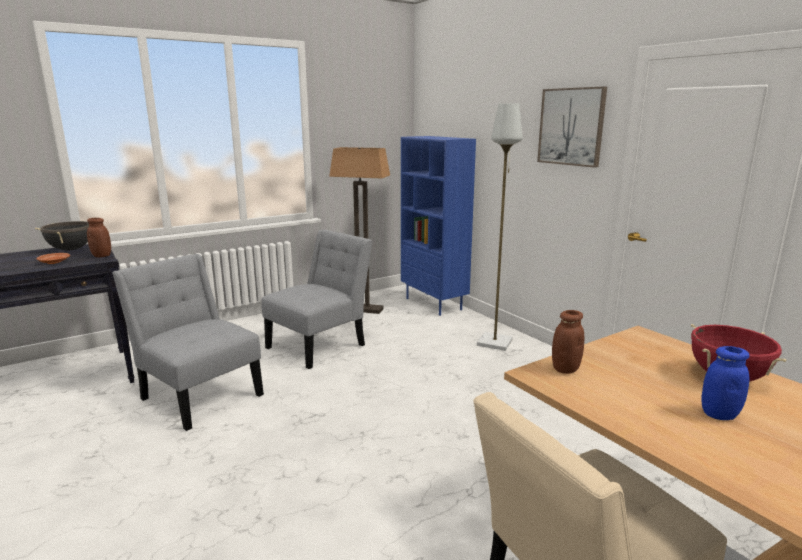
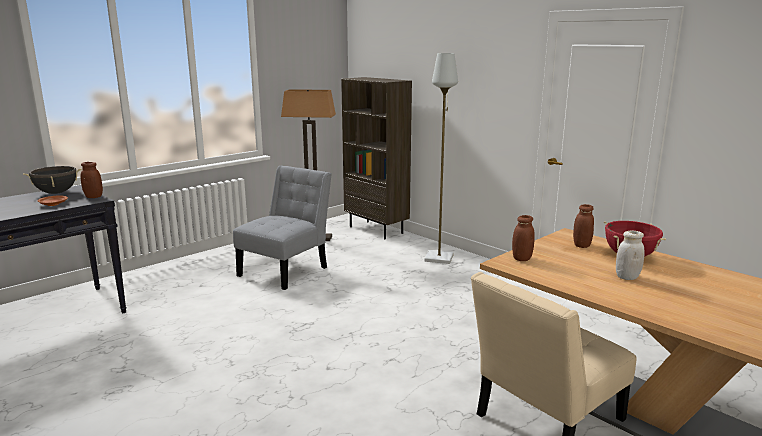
camera: 10 degrees left, 0 degrees up
(199, 394) = (194, 317): grey chair -> none
(434, 304) = (377, 230): blue bookcase -> brown bookcase
(571, 127) = (497, 72): picture -> none
(657, 354) = (581, 245): none -> brown jar
(719, 414) = (627, 277): blue jar -> white jar

